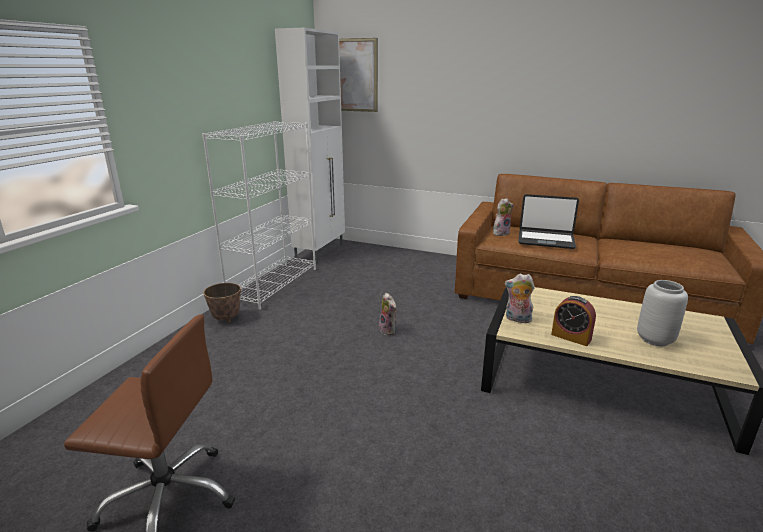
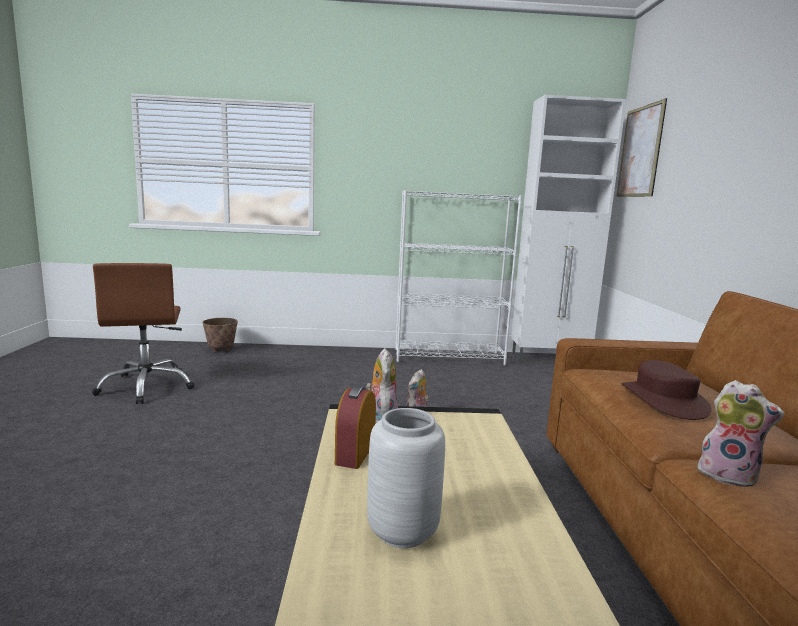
camera: 65 degrees right, 10 degrees down
(226, 319) = (368, 355): planter -> planter (221, 350)
(501, 233) = (636, 373): plush toy -> plush toy (728, 475)
(546, 240) = (663, 400): laptop -> brown hat

